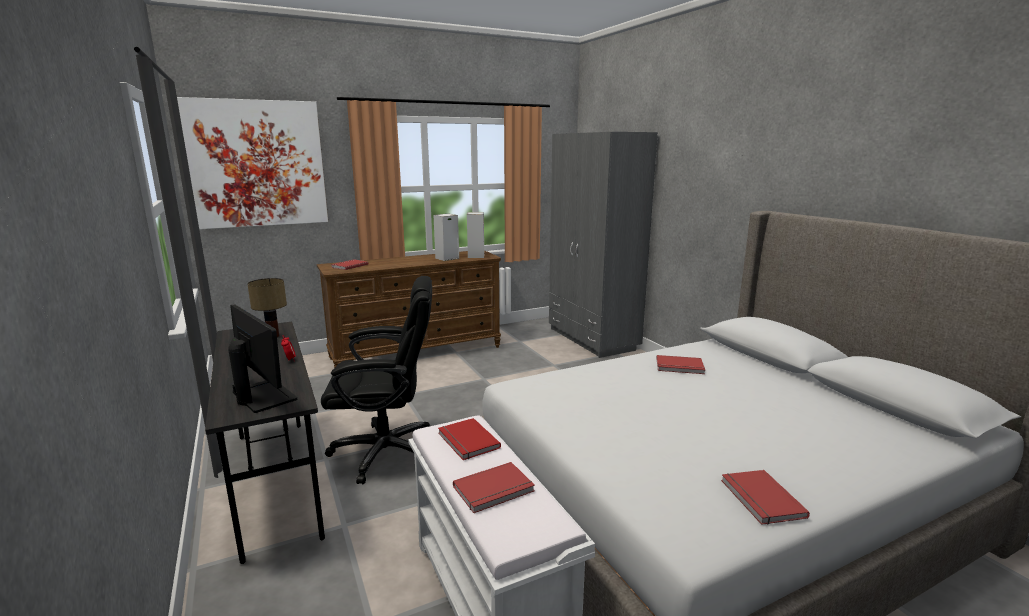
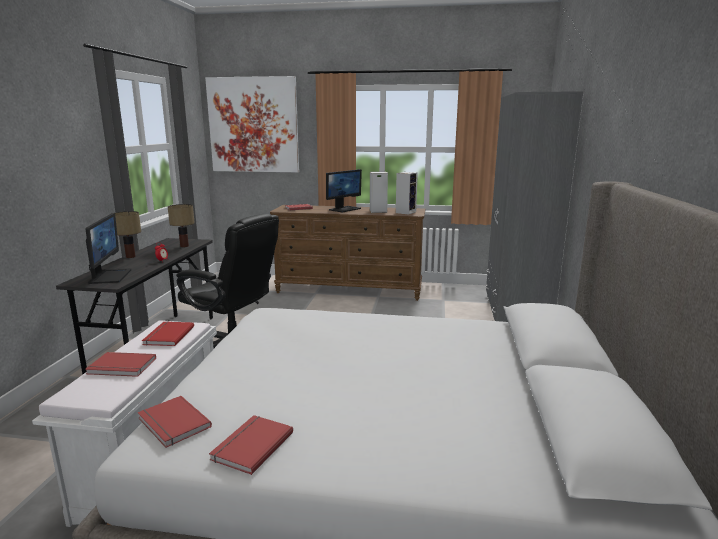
camera: 35 degrees right, 0 degrees up
(226, 365) = (130, 256): none -> table lamp
(405, 260) = (344, 209): none -> monitor
(680, 367) = (423, 335): red book -> red book (172, 424)

